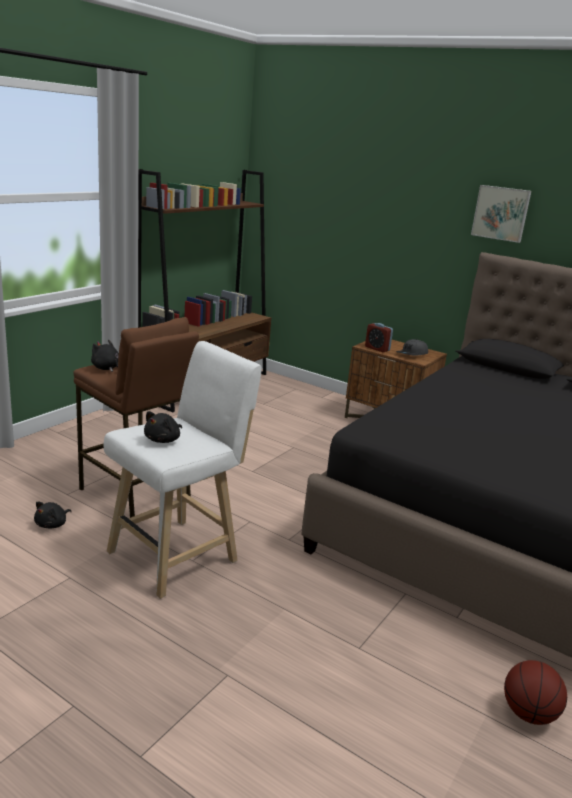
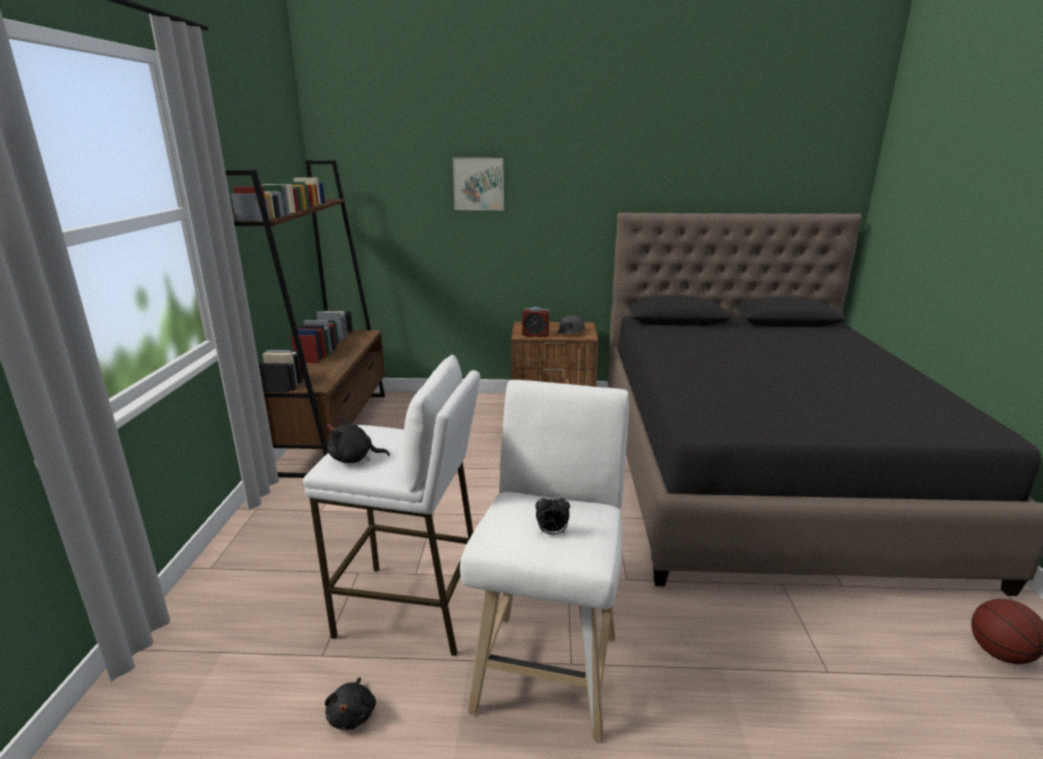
camera: 30 degrees left, 0 degrees up
(135, 495) = (411, 610): brown stool -> white stool
(163, 440) = (552, 532): black plush toy -> alarm clock
(501, 213) = (629, 170): picture -> picture (479, 184)

